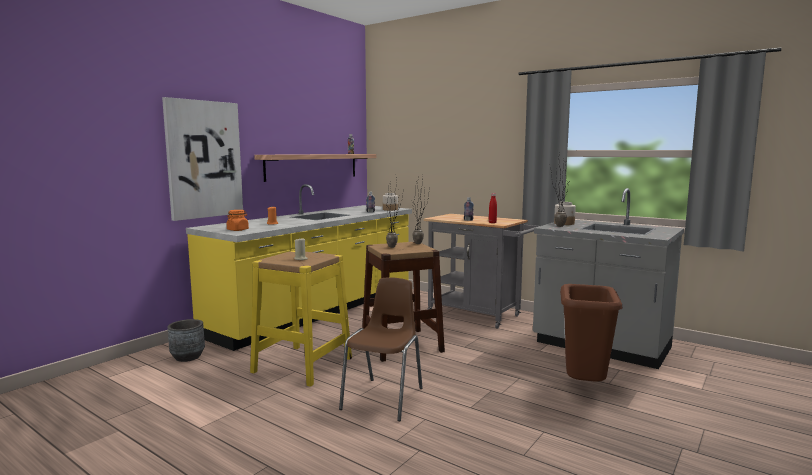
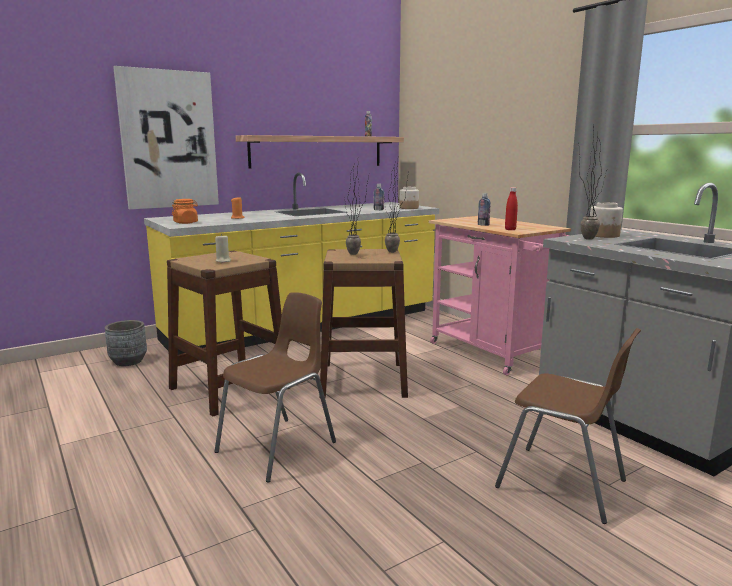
camera: 20 degrees right, 5 degrees up
(302, 365) = (229, 388): yellow stool -> brown stool
(478, 315) = (495, 354): grey cart -> pink cart
(584, 388) = (562, 484): brown trash can -> brown chair

